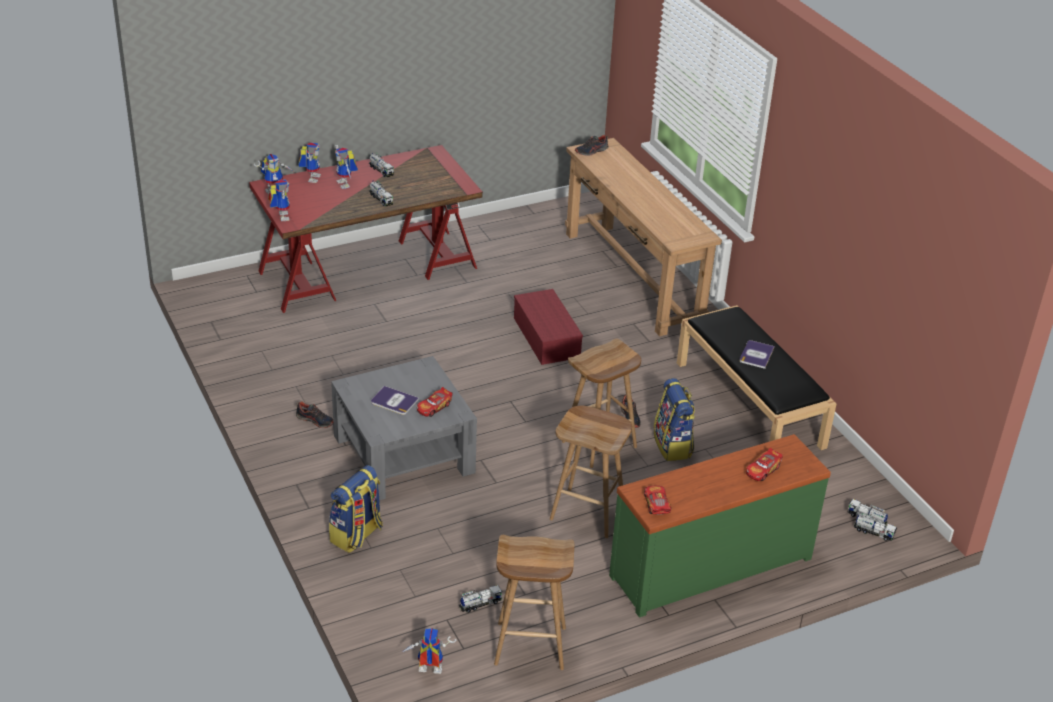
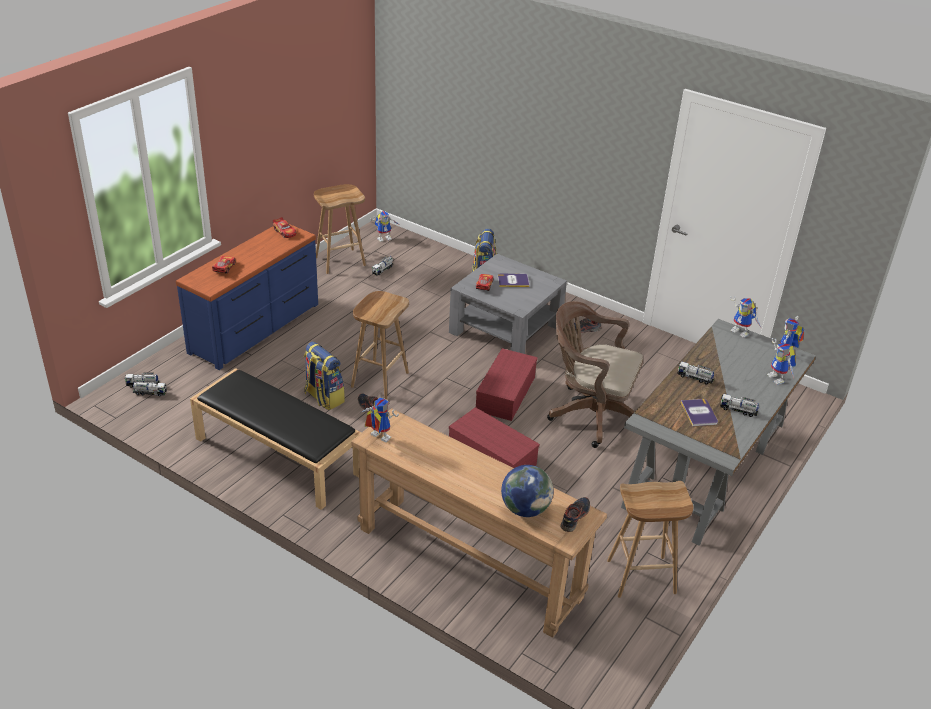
camera: 150 degrees right, 0 degrees up
(346, 184) = (742, 382): toy robot -> toy robot (377, 437)
(368, 269) = (706, 465): red desk -> grey desk
(417, 338) = (590, 414): none -> brown office chair
(478, 385) = (505, 393): none -> red storage box
(588, 512) = (355, 333): brown stool -> brown stool (640, 577)
(621, 164) = (525, 509): none -> globe
(709, 565) = (256, 328): green dresser -> blue dresser
(756, 355) = (274, 408): book -> book (699, 413)

